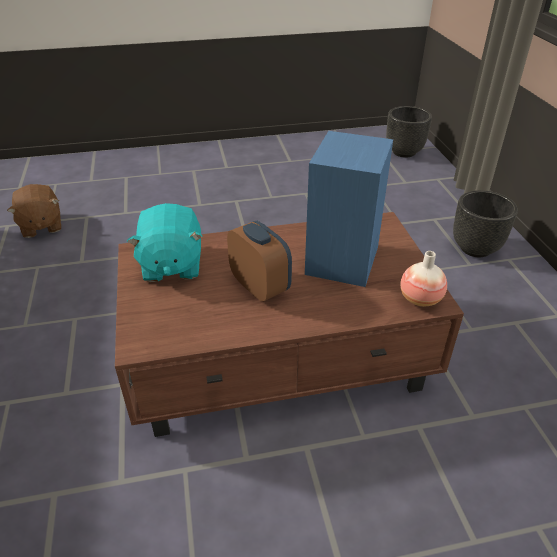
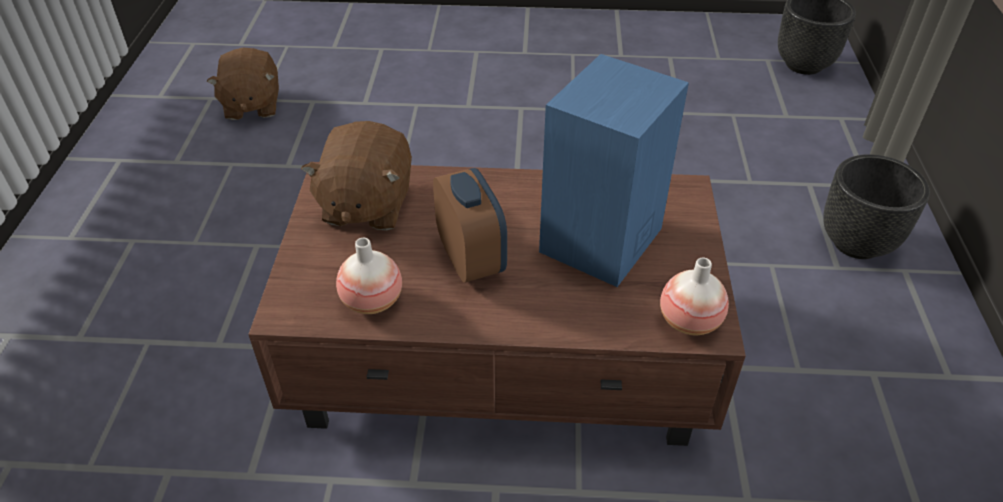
camera: 15 degrees right, 5 degrees up
(171, 265) = (366, 205): turquoise plush toy -> brown plush toy
(200, 326) = (372, 301): none -> vase

